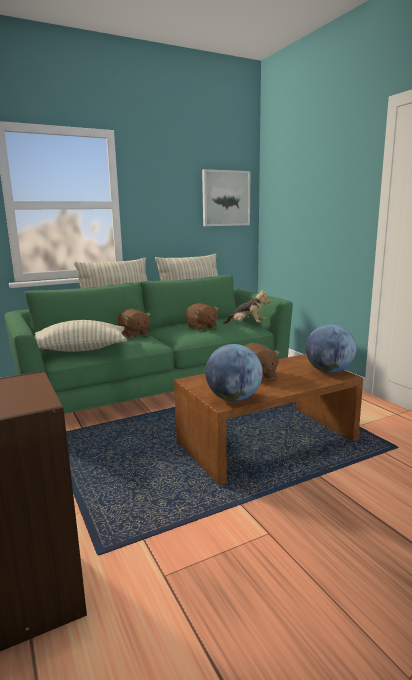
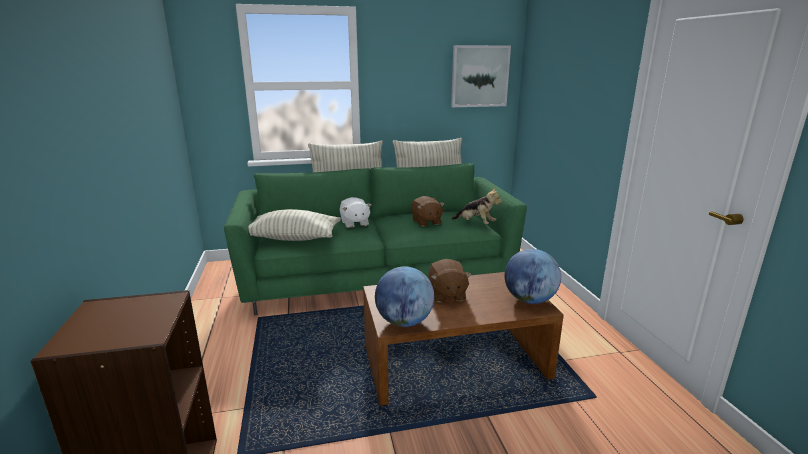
camera: 15 degrees right, 5 degrees up
(134, 334) = (354, 223): brown plush toy -> white plush toy

